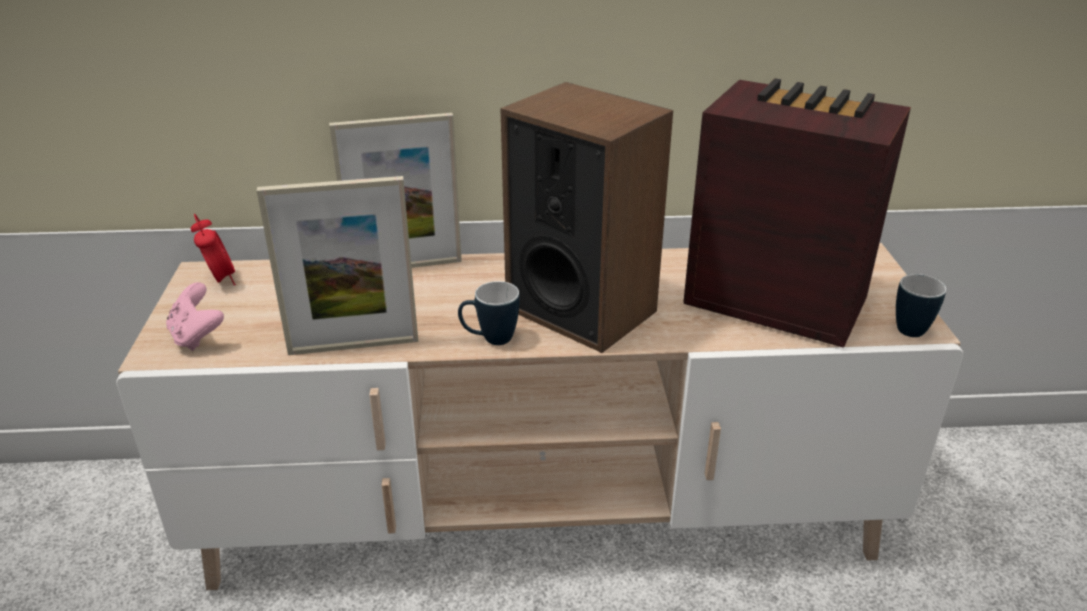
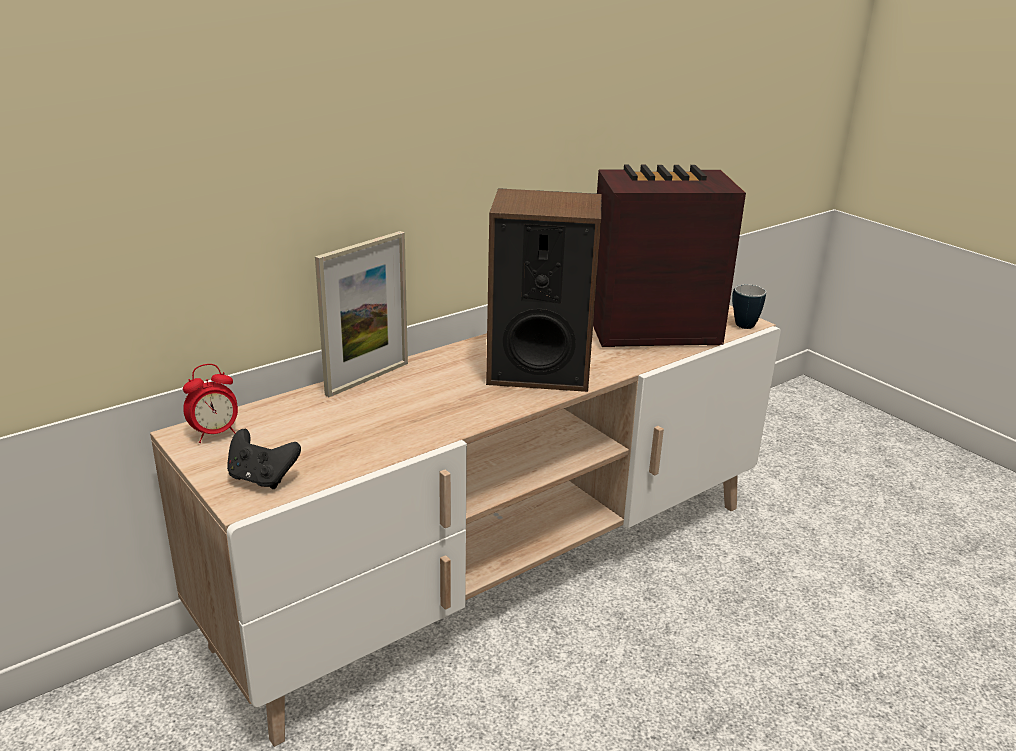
camera: 35 degrees left, 5 degrees down
(197, 337) = (262, 478): pink game controller -> black game controller
(220, 280) = (215, 434): alarm clock -> alarm clock turned 120 degrees clockwise
(354, 346) = (407, 442): picture frame -> none
(489, 339) = (502, 407): mug -> none

